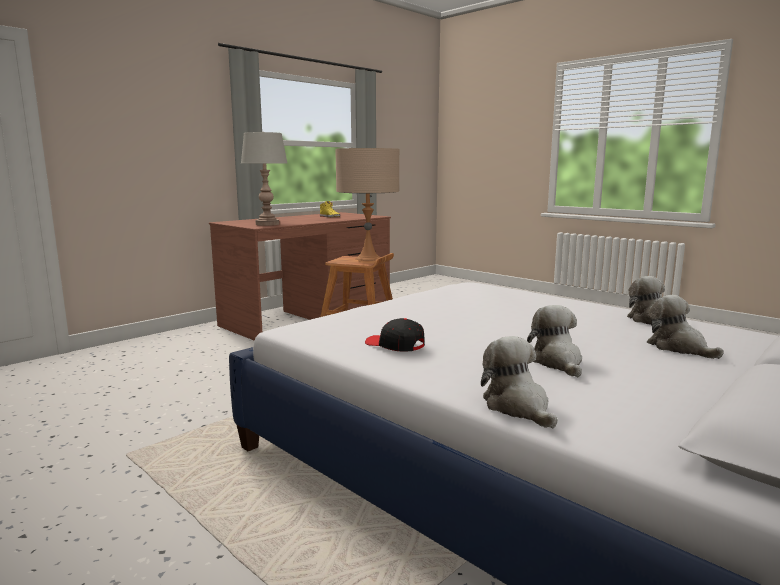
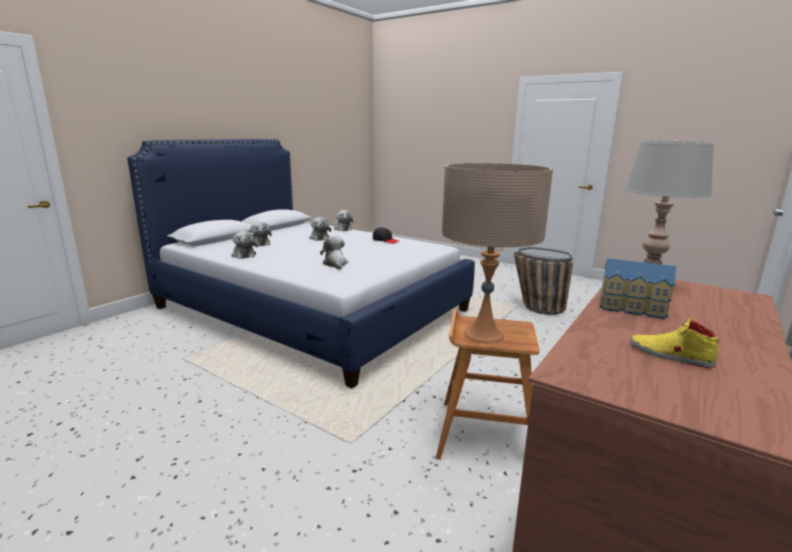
camera: 170 degrees right, 5 degrees up
(104, 448) = (534, 307): none -> basket
(306, 221) = (633, 308): none -> toy house
(485, 298) = (335, 264): none -> plush toy

